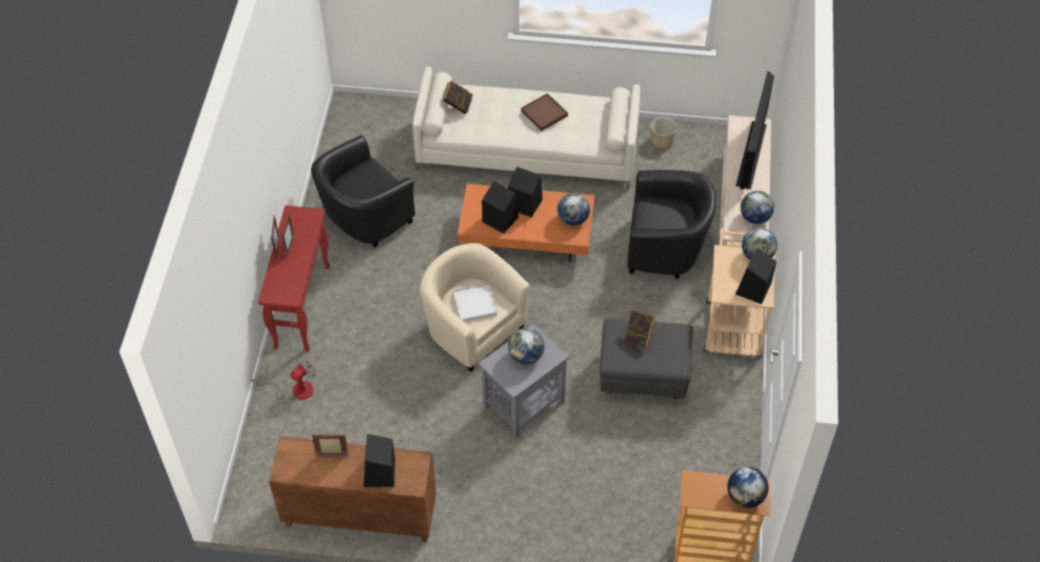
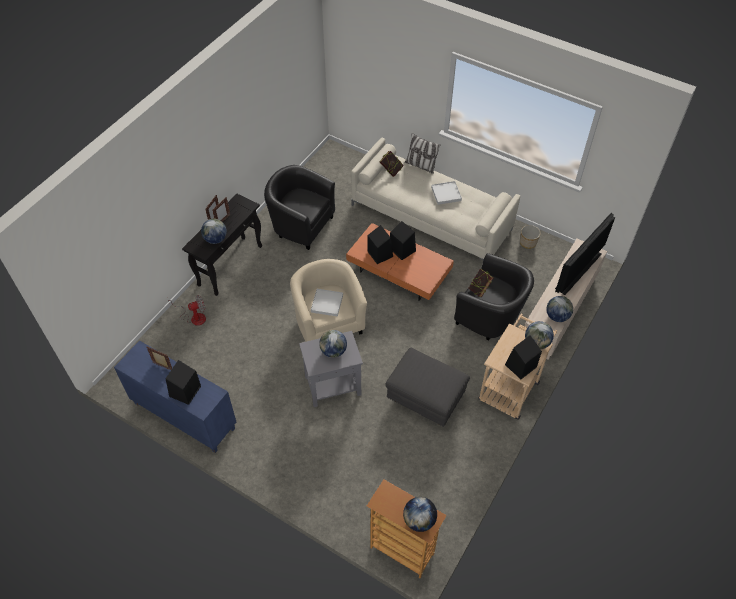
camera: 25 degrees right, 0 degrees up
(302, 305) = (230, 265): red console table -> black console table
(359, 516) = (183, 416): brown cabinet -> blue cabinet
(364, 219) = (300, 225): black armchair -> black armchair turned 45 degrees clockwise
(491, 87) = (421, 165): none -> pillow
(544, 114) = (446, 194): brown tray -> white tray
(572, 219) = (429, 272): globe -> globe (215, 239)
(638, 338) = (424, 370): book -> book (479, 290)

